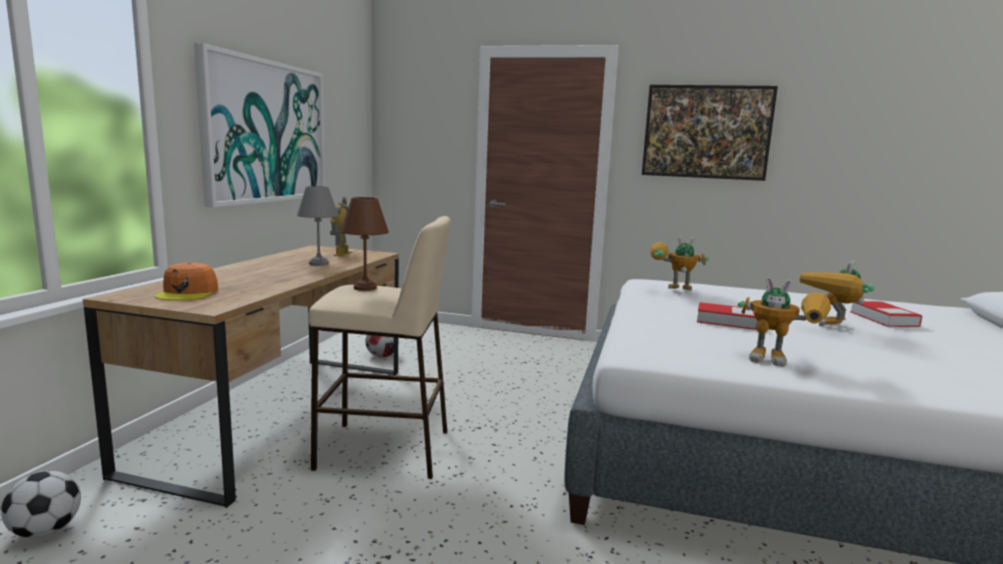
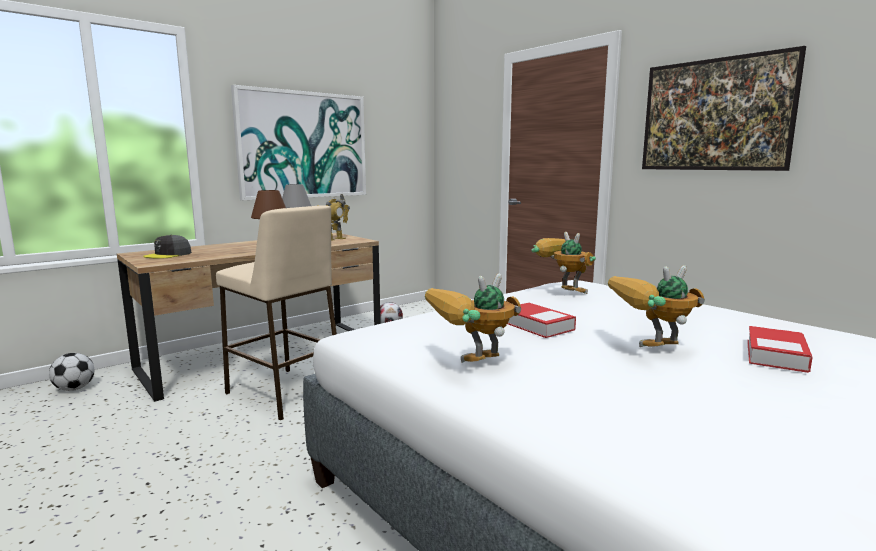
camera: 35 degrees right, 0 degrees up
(188, 293) = (168, 255): orange cap -> grey cap
(782, 361) = (472, 368): toy robot -> toy robot turned 90 degrees clockwise

